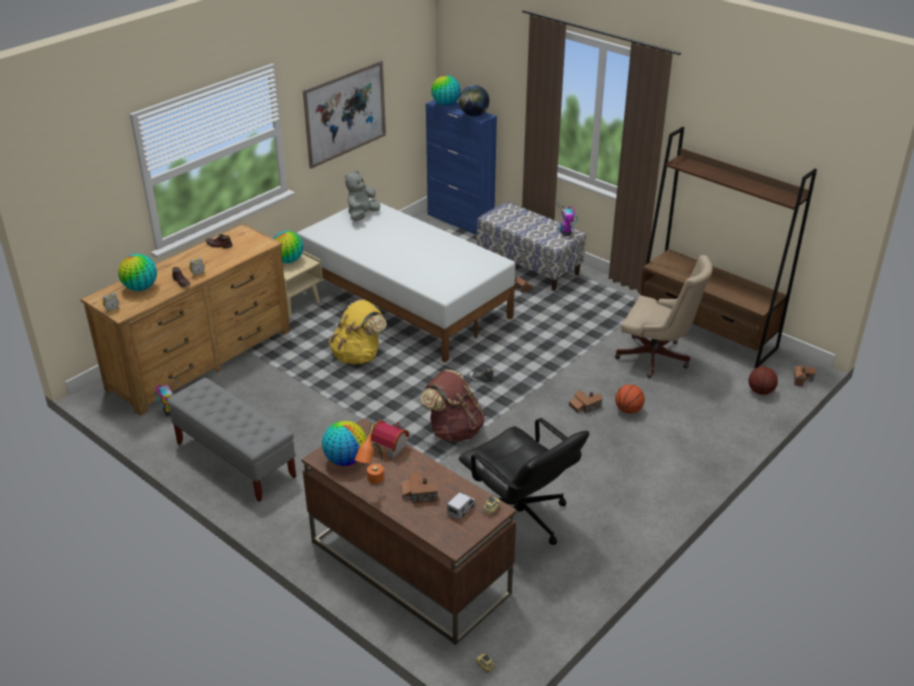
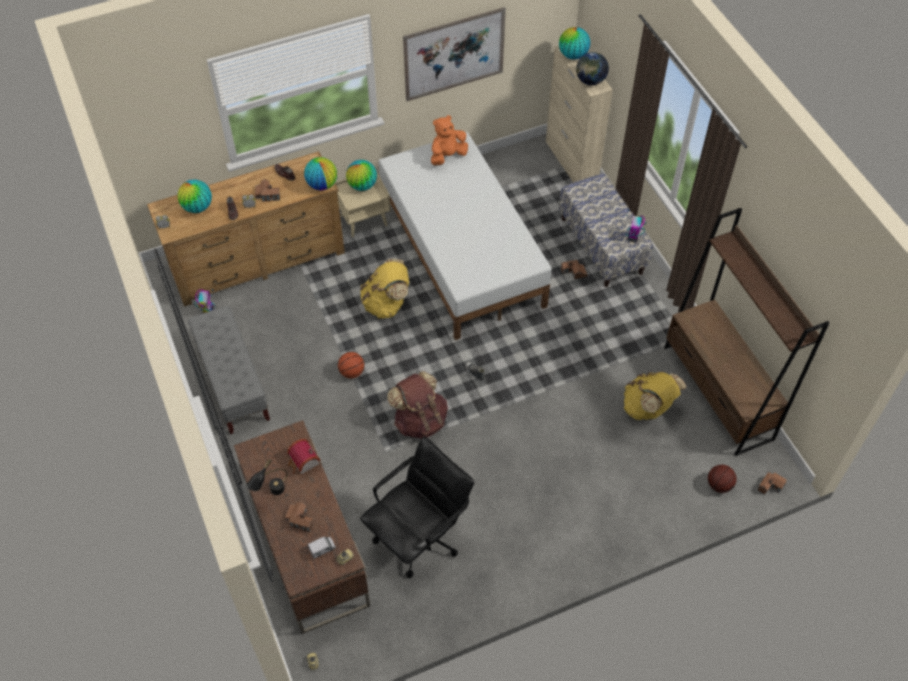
camera: 25 degrees right, 20 degrees up
(345, 460) = (265, 460): globe -> globe (322, 184)
(362, 215) = (447, 156): grey plush toy -> orange plush toy
(372, 483) = (272, 493): orange table lamp -> black table lamp
(460, 221) = (571, 162): blue cabinet -> beige cabinet
(520, 519) = (419, 536): black office chair -> black office chair turned 120 degrees counterclockwise
(585, 406) = (547, 438): toy house -> toy house (267, 195)
(628, 410) = (582, 458): basketball -> basketball (352, 372)
(657, 359) = (648, 408): beige office chair -> yellow backpack

